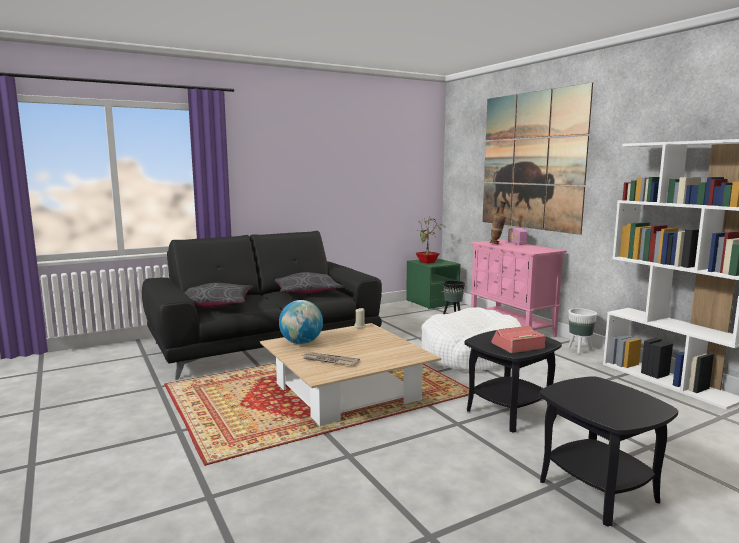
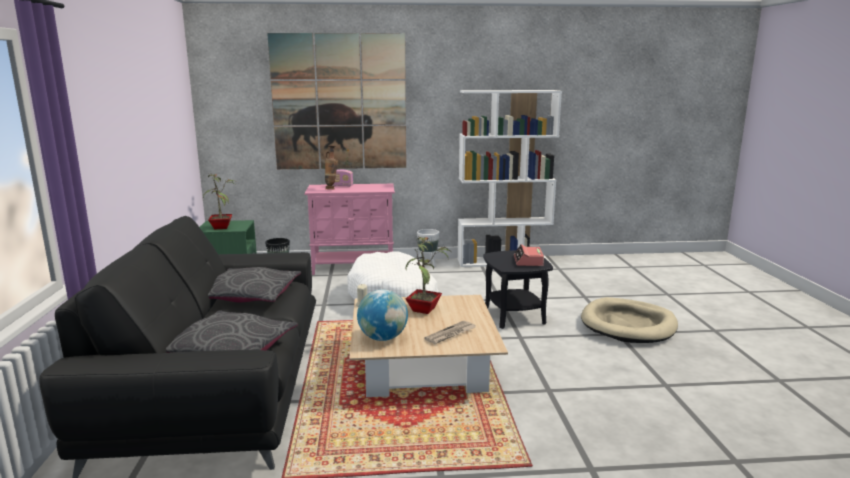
camera: 65 degrees left, 5 degrees up
(373, 345) = (425, 310): none -> potted plant
(598, 491) = (628, 325): black side table -> beige dog bed

